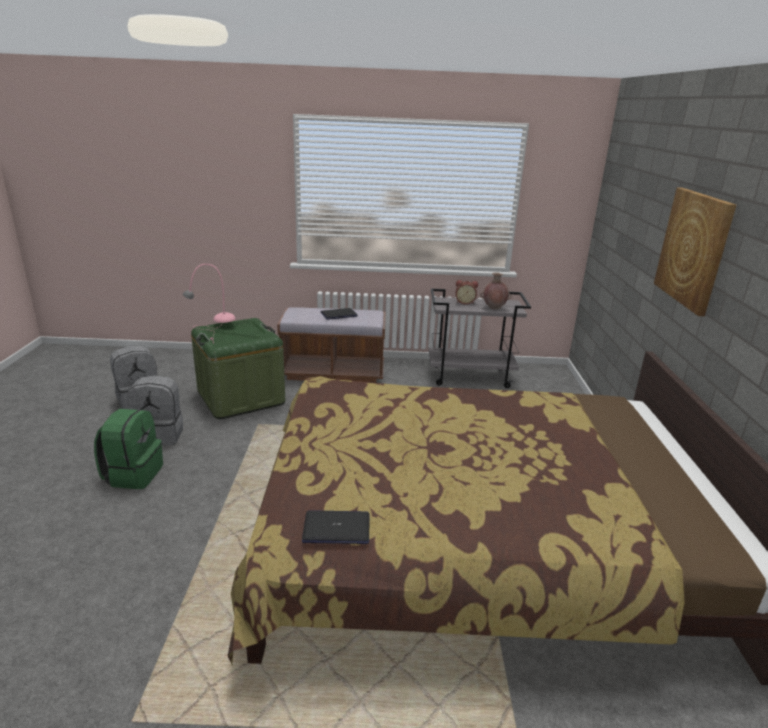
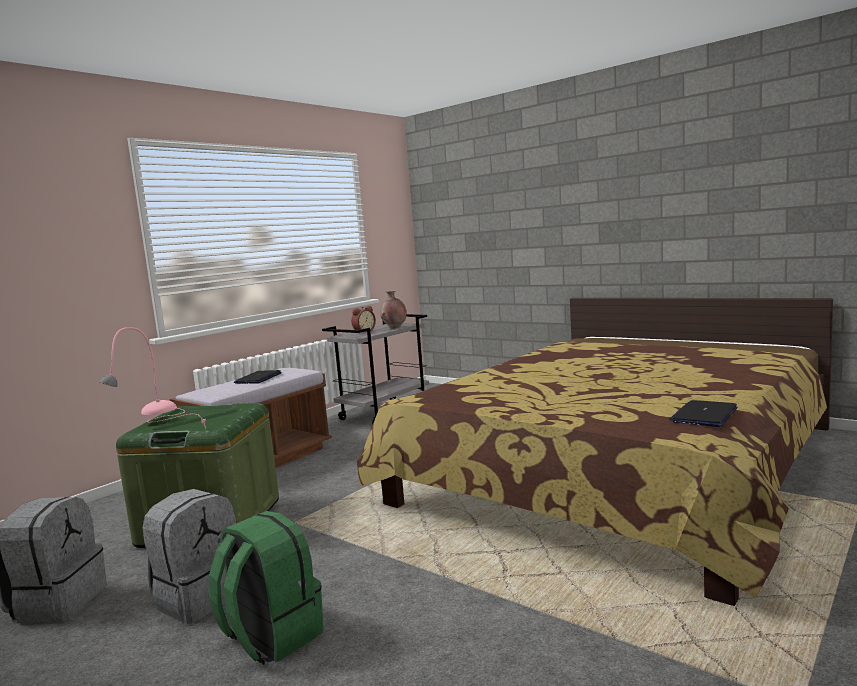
camera: 50 degrees left, 15 degrees down
(693, 249) = (586, 204): picture -> none

